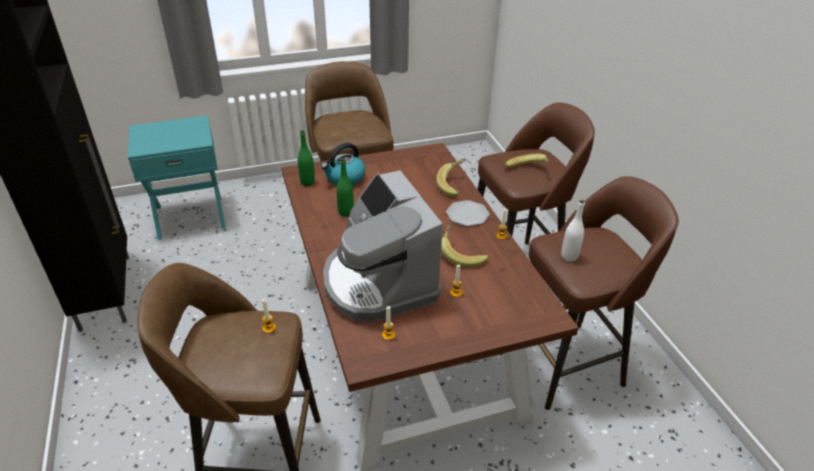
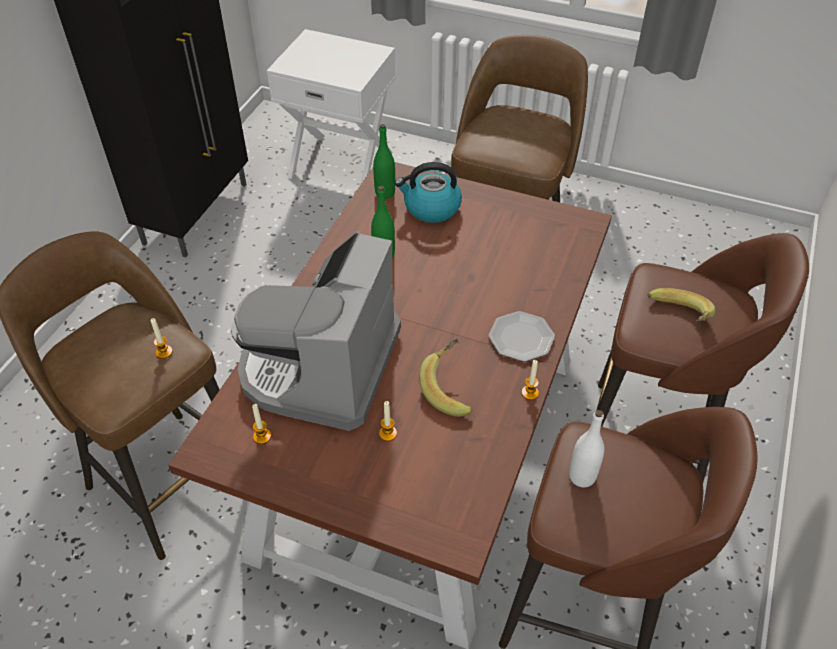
camera: 40 degrees right, 10 degrees up
(190, 216) = (341, 164): turquoise nightstand -> white nightstand
(454, 185) = (553, 287): banana -> none

